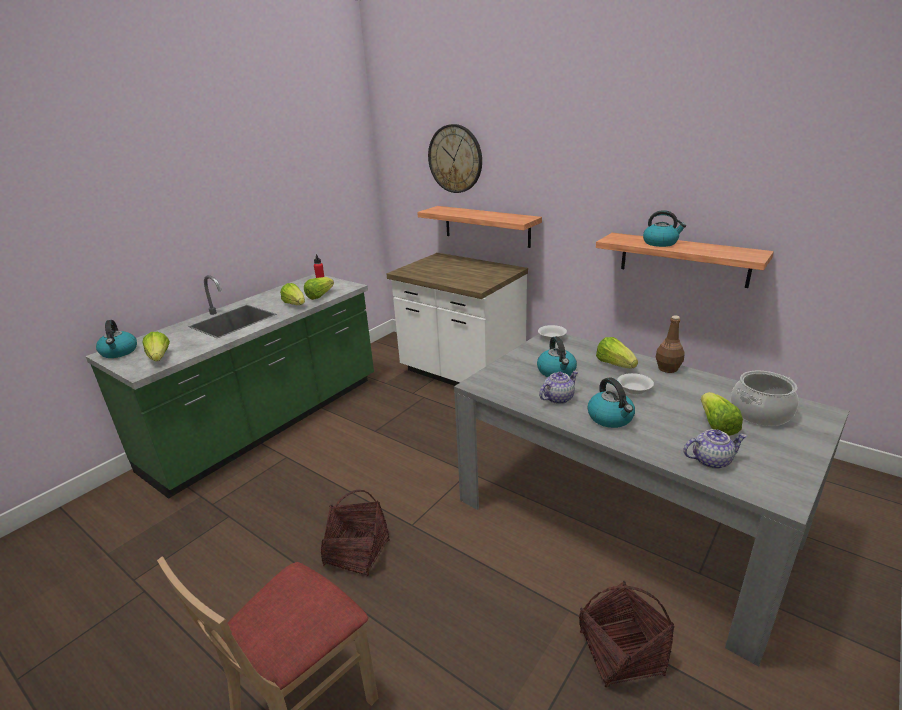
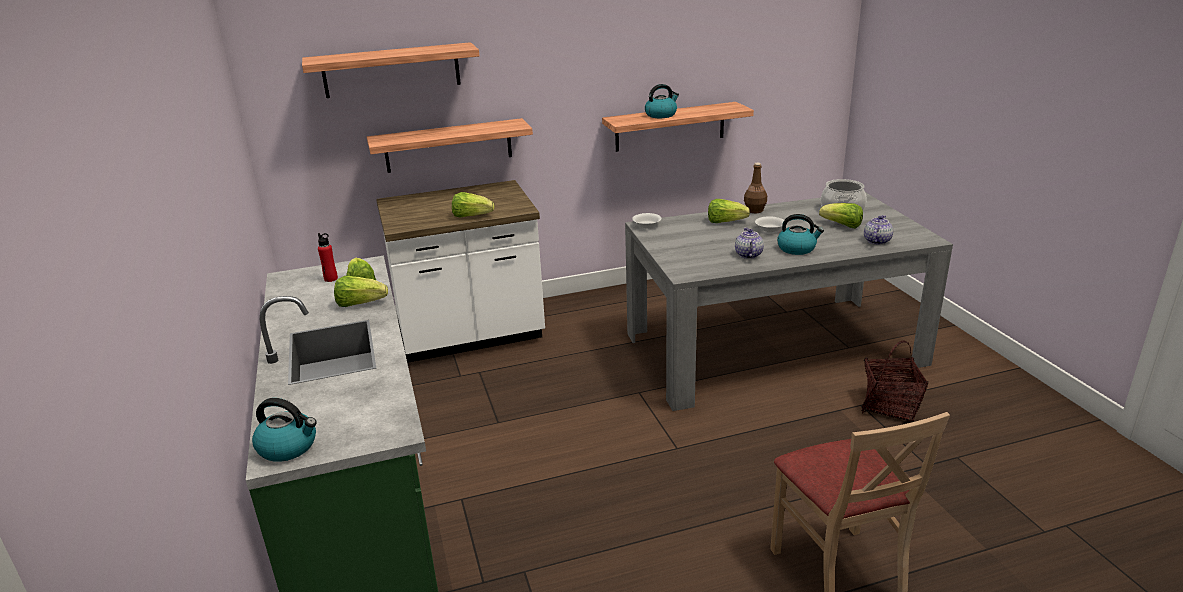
camera: 55 degrees left, 0 degrees up
(159, 358) = (372, 415): lettuce -> lettuce (471, 216)
(357, 553) = (682, 491): basket -> none
(455, 159) = (391, 70): wall clock -> shelf
(557, 372) = (707, 242): kettle -> none

